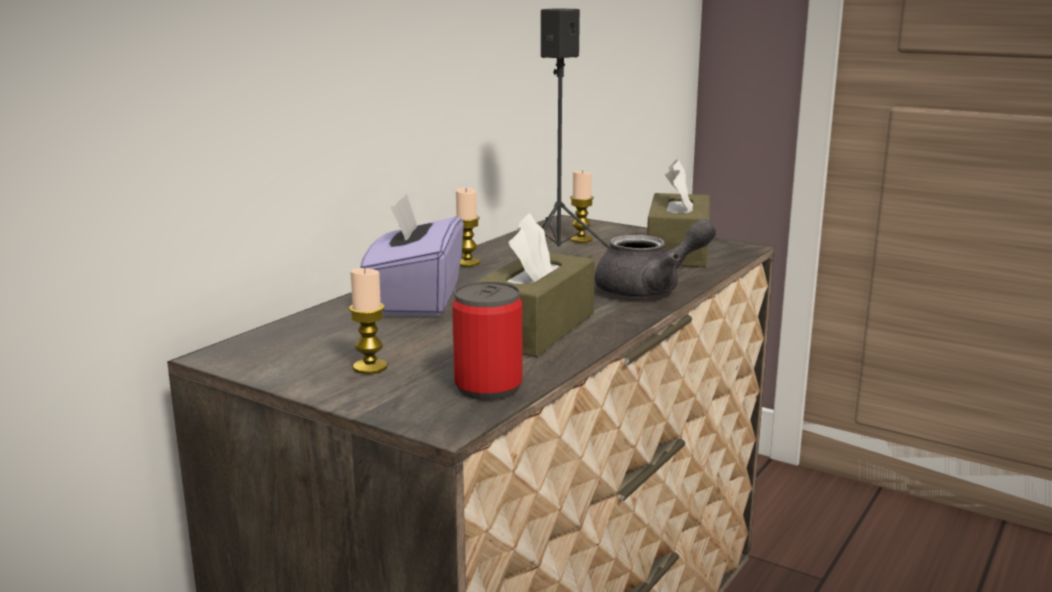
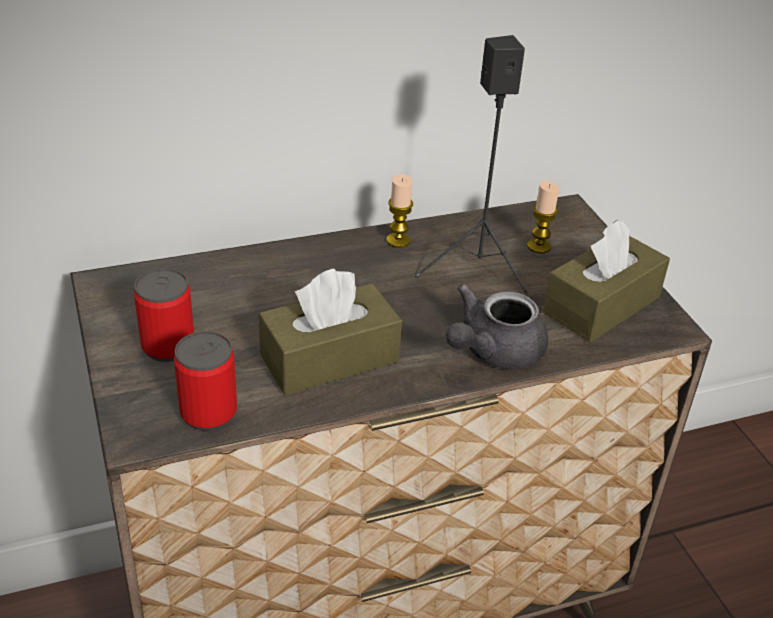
camera: 35 degrees right, 20 degrees up
(370, 367) = (168, 346): candle -> can
(416, 300) = (296, 276): purple tissue box -> none
(650, 289) = (492, 351): grey teapot -> grey teapot turned 120 degrees clockwise

